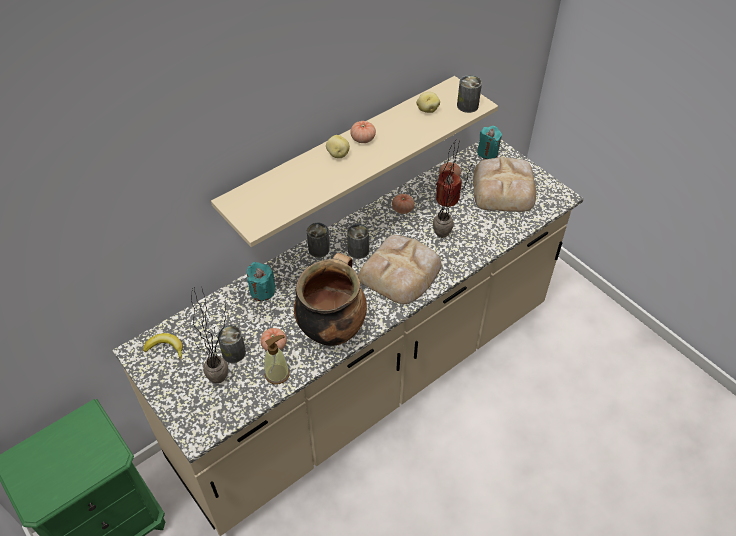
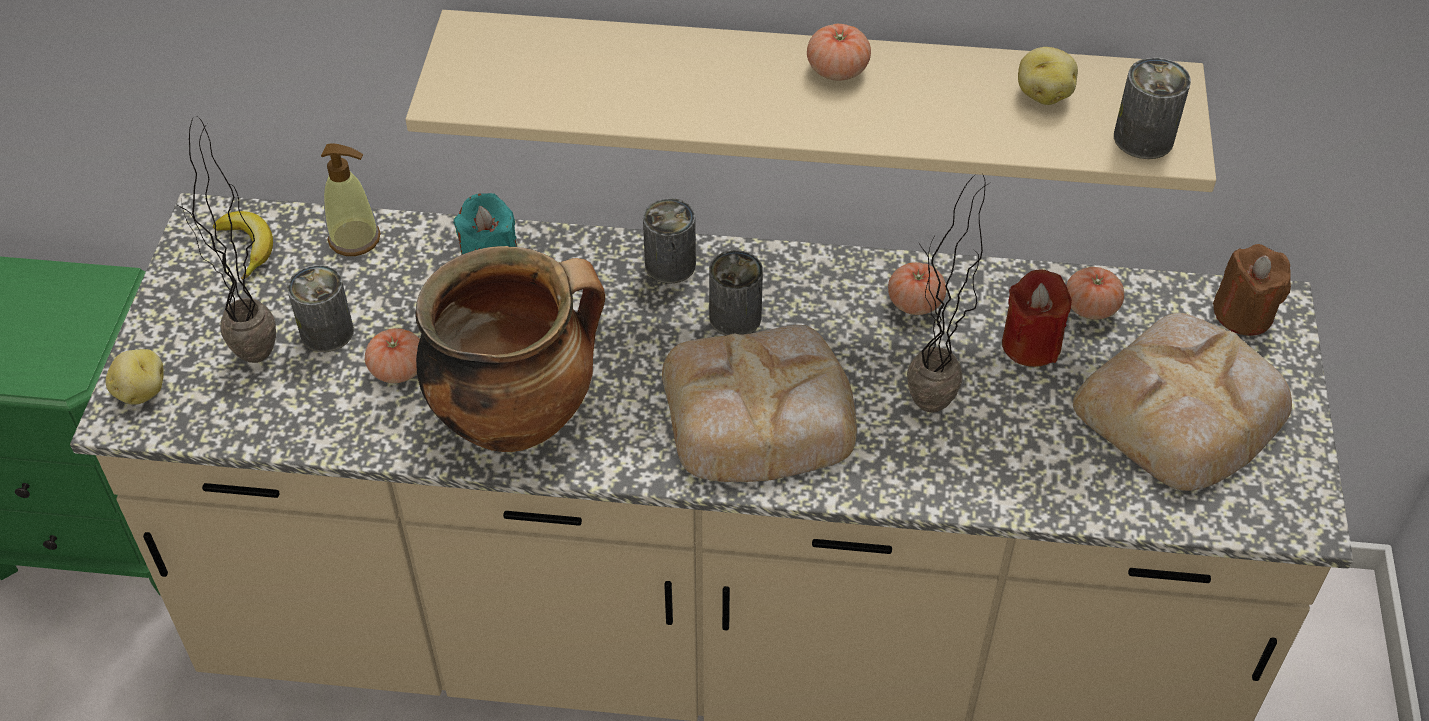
camera: 45 degrees right, 0 degrees up
(277, 374) = (345, 419): soap dispenser -> soap dispenser (355, 239)
(337, 154) = (751, 68): potato -> potato (141, 391)
(487, 152) = (1243, 314): turquoise candle -> brown candle

